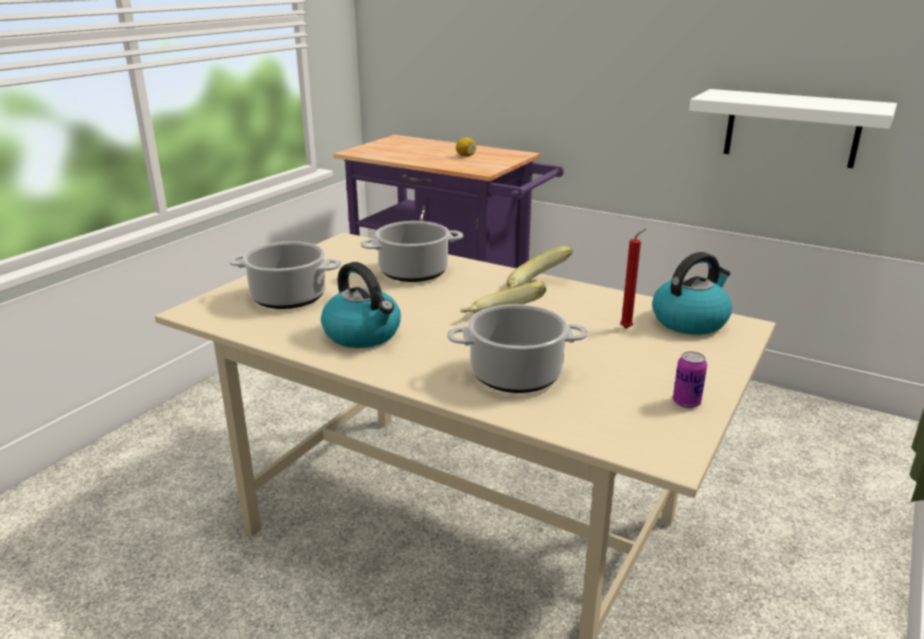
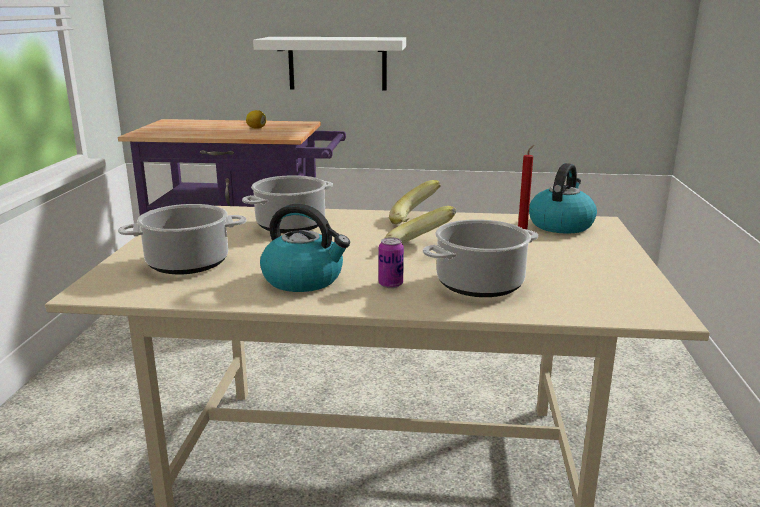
camera: 25 degrees left, 5 degrees down
(686, 402) = (629, 277): can -> can (390, 284)
(792, 128) = (536, 79): white shelf -> white shelf (337, 63)

